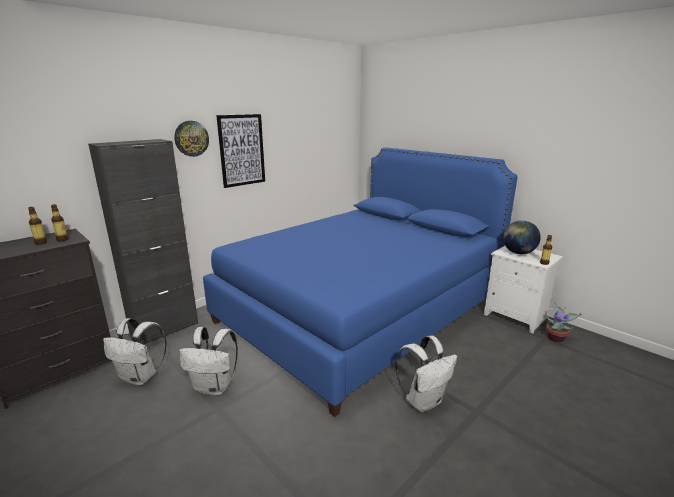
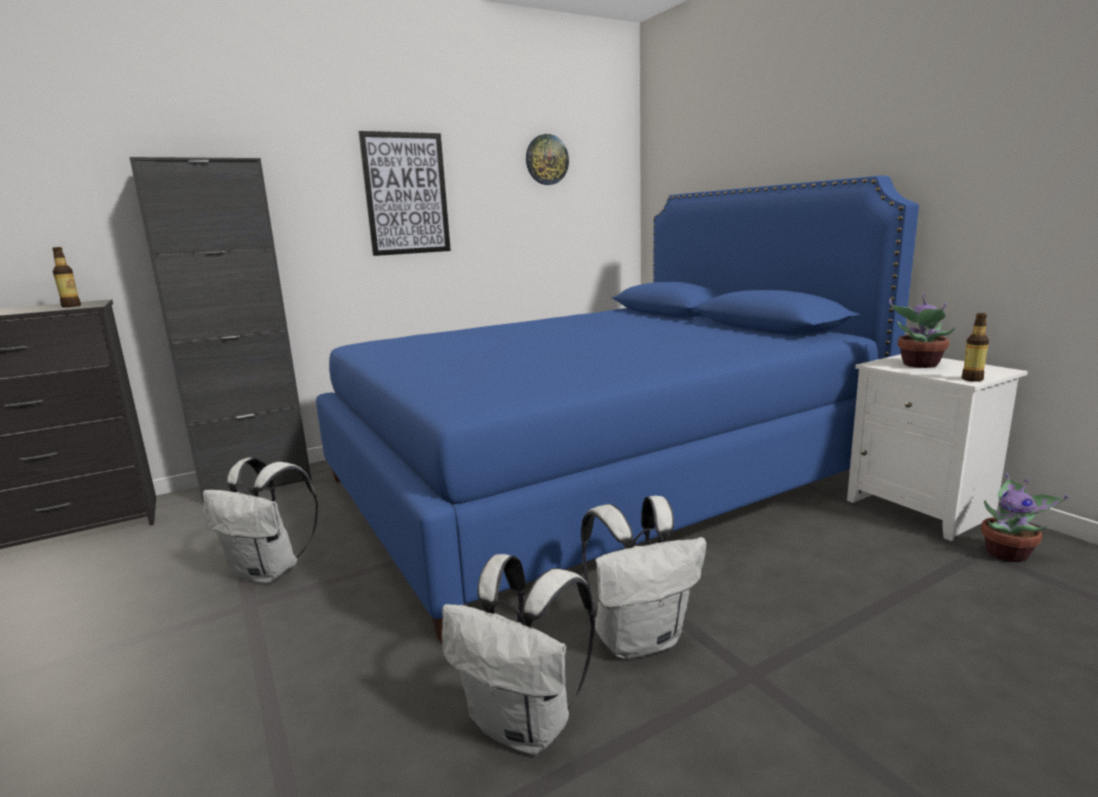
camera: 15 degrees right, 5 degrees down
(41, 243) = (38, 308): bottle -> none
(141, 377) = (172, 546): white backpack -> white backpack (525, 725)
(191, 138) = (313, 168): wall clock -> wall clock (546, 159)
(518, 253) = (918, 365): globe -> potted plant

